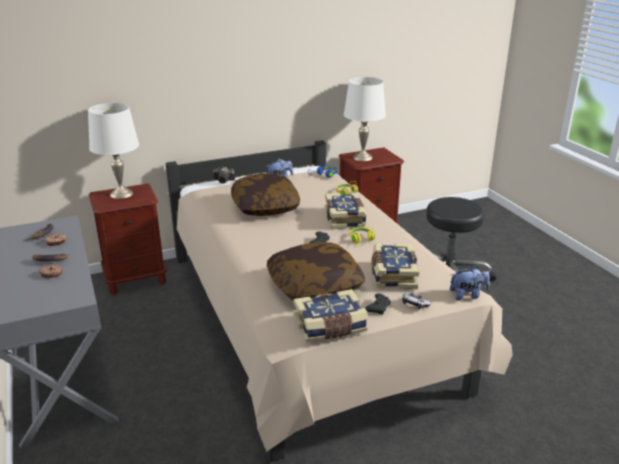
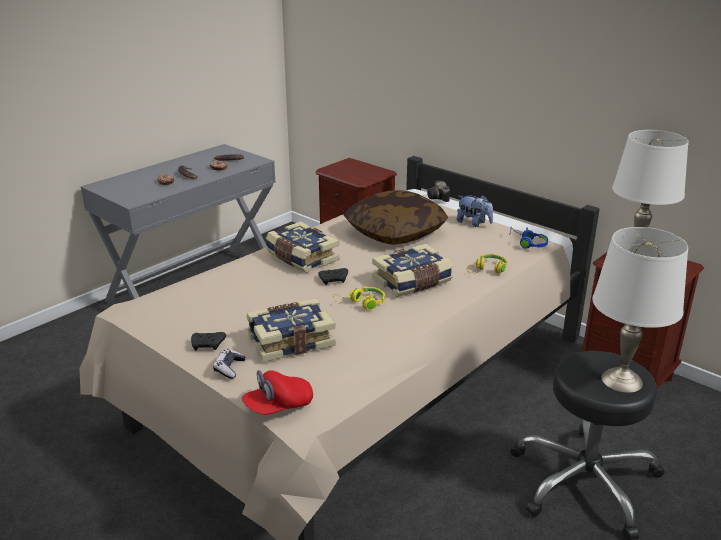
camera: 65 degrees right, 0 degrees up
(121, 193) = (359, 168): white table lamp -> white table lamp (622, 380)
(315, 285) = (235, 299): pillow -> none
(330, 326) = (156, 324): book -> book (301, 258)
(467, 295) = (278, 406): plush toy -> red cap

